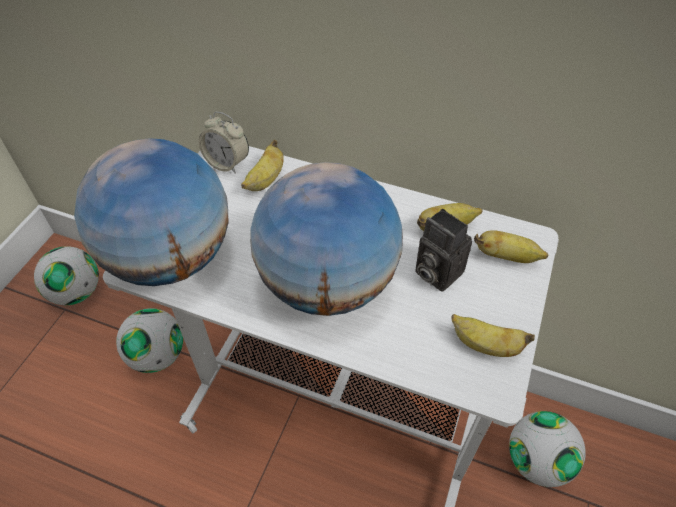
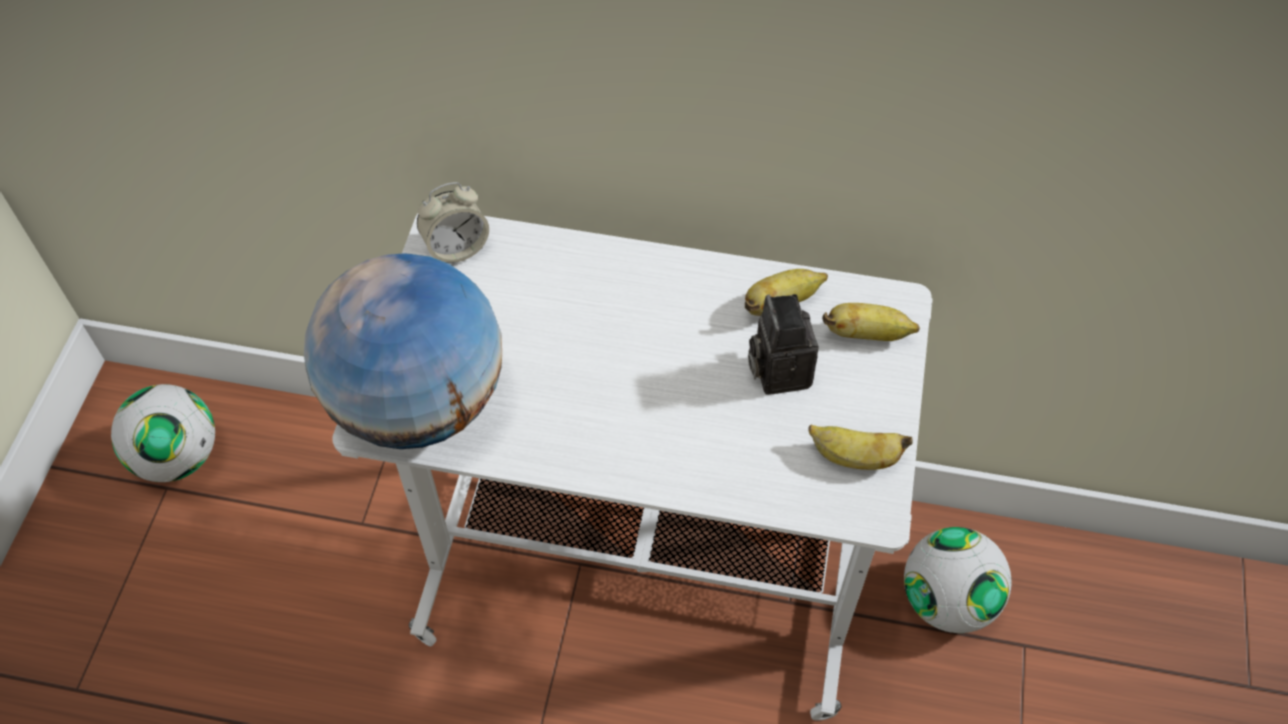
camera: 10 degrees left, 5 degrees up
(158, 355) = (342, 538): football -> none
(227, 163) = (456, 248): alarm clock -> alarm clock turned 45 degrees counterclockwise
(265, 180) = (519, 267): banana -> none
(327, 284) = (639, 407): globe -> none
(435, 272) = (777, 369): camera -> camera turned 45 degrees clockwise

